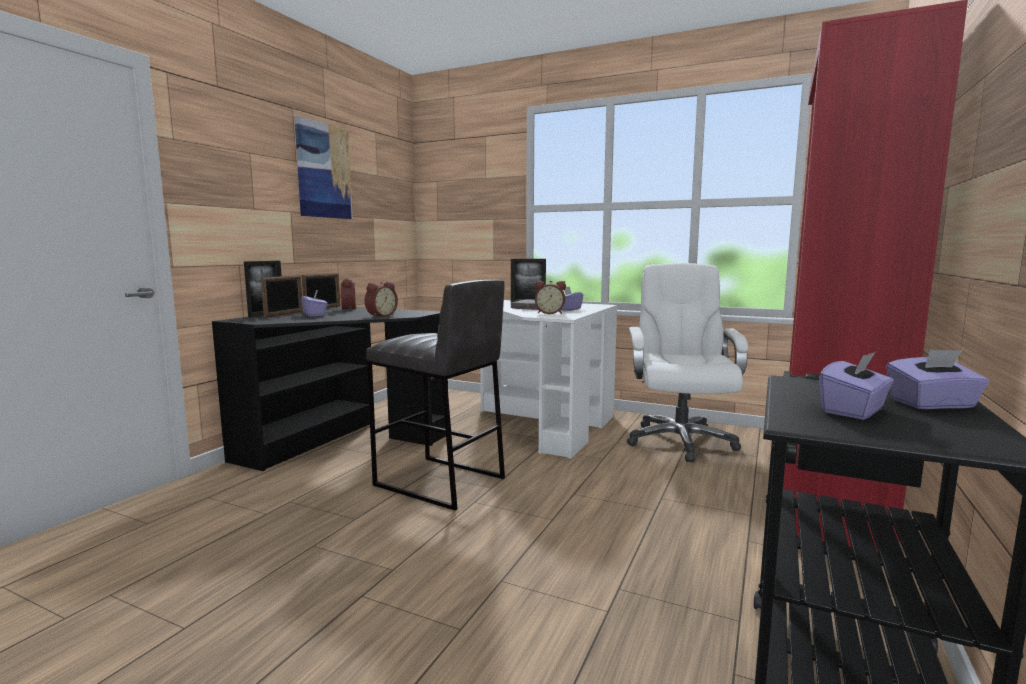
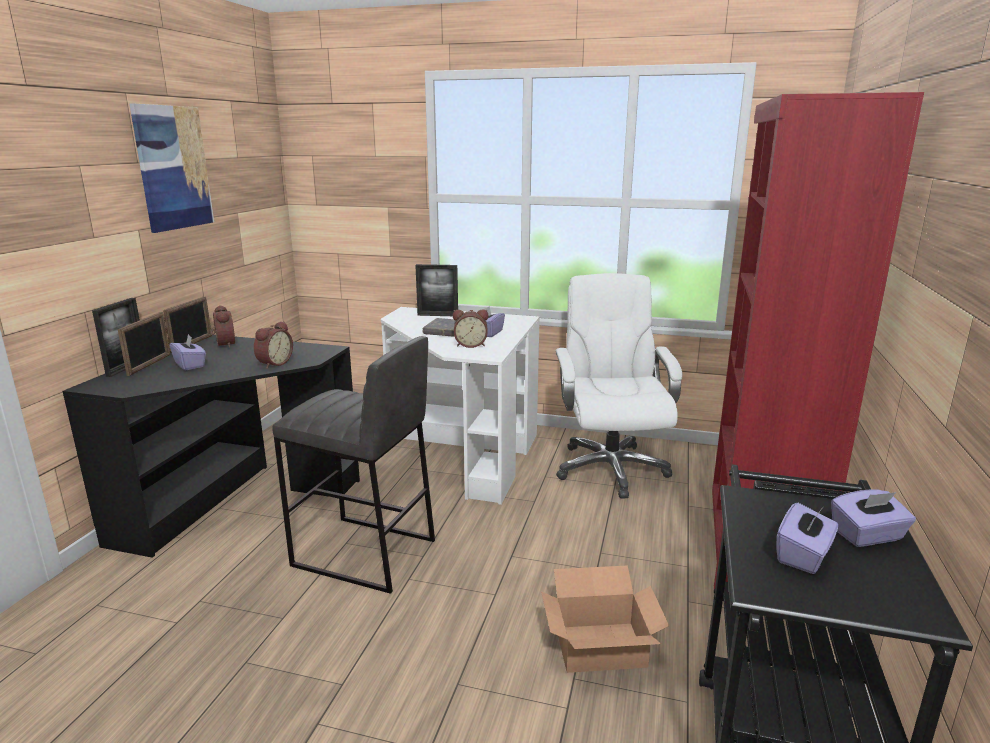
camera: 10 degrees left, 10 degrees up
(649, 566) = (599, 646): none -> cardboard box

